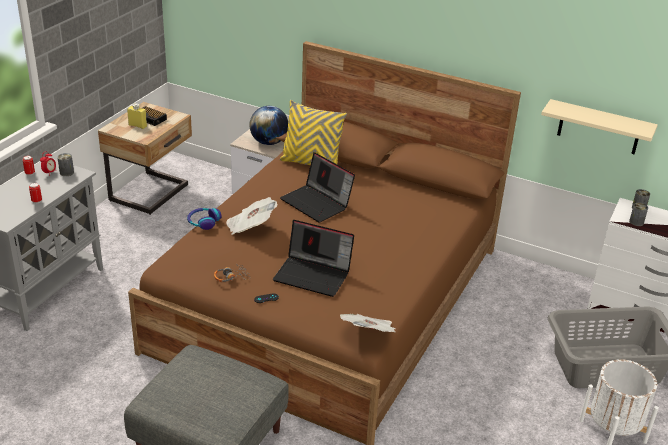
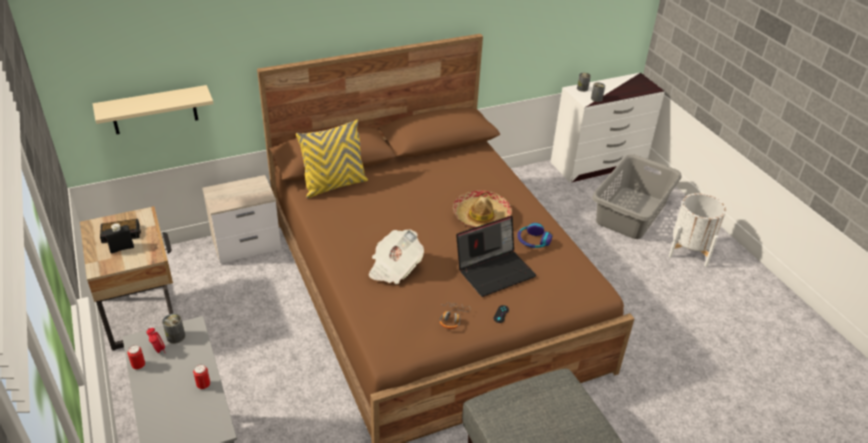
camera: 50 degrees left, 5 degrees up
(137, 126) = (122, 248): yellow bottle -> black bottle
(203, 222) = (349, 292): headphones -> headphones (533, 241)
(269, 142) = (241, 191): globe -> none
(317, 203) = (399, 214): laptop -> none
(369, 334) = (597, 284): newspaper -> none
(372, 240) = (481, 216): none -> hat
(599, 127) = (541, 38): beige shelf -> beige shelf (154, 110)

